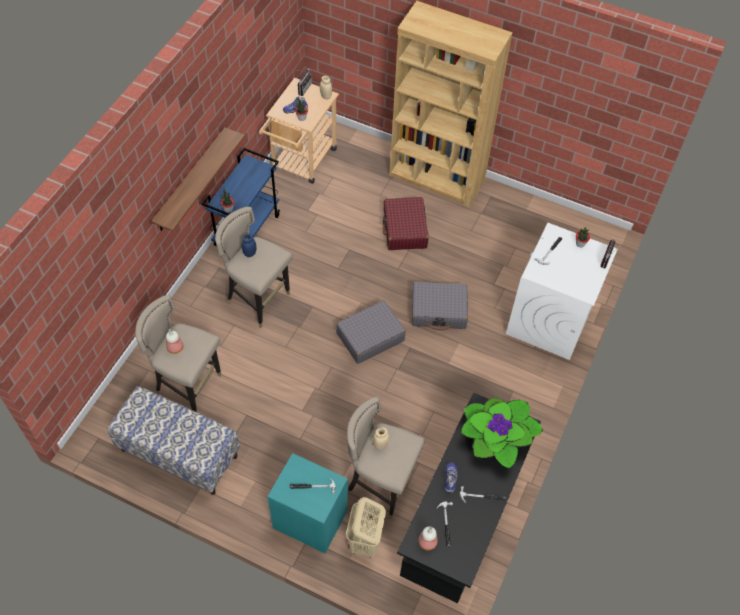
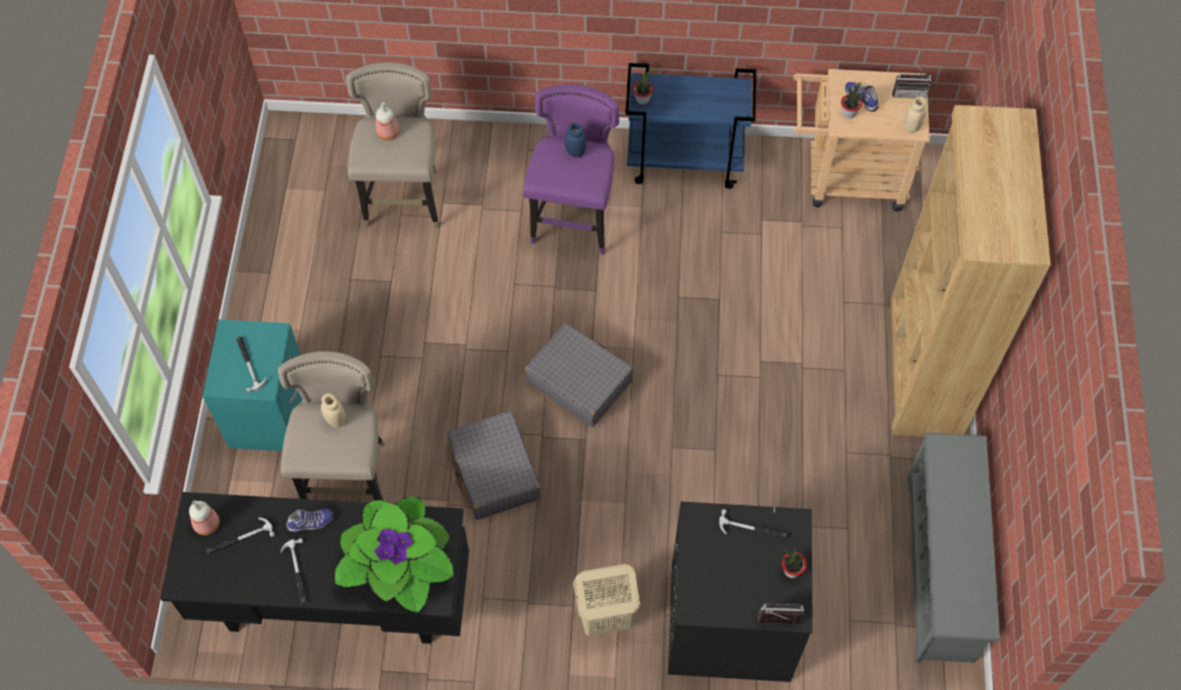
camera: 70 degrees right, 5 degrees up
(179, 453) = (306, 230): bench -> none
(190, 181) = (626, 22): shelf -> none
(258, 300) = (574, 223): beige stool -> purple stool
(365, 542) = (259, 489): beige laundry basket -> beige laundry basket (605, 617)
(404, 229) = (796, 358): red suitcase -> none
(439, 311) = (669, 456): grey suitcase -> grey suitcase (494, 472)
(549, 320) = (729, 622): white washing machine -> black washing machine
(553, 218) = (941, 568): none -> grey shoe rack

